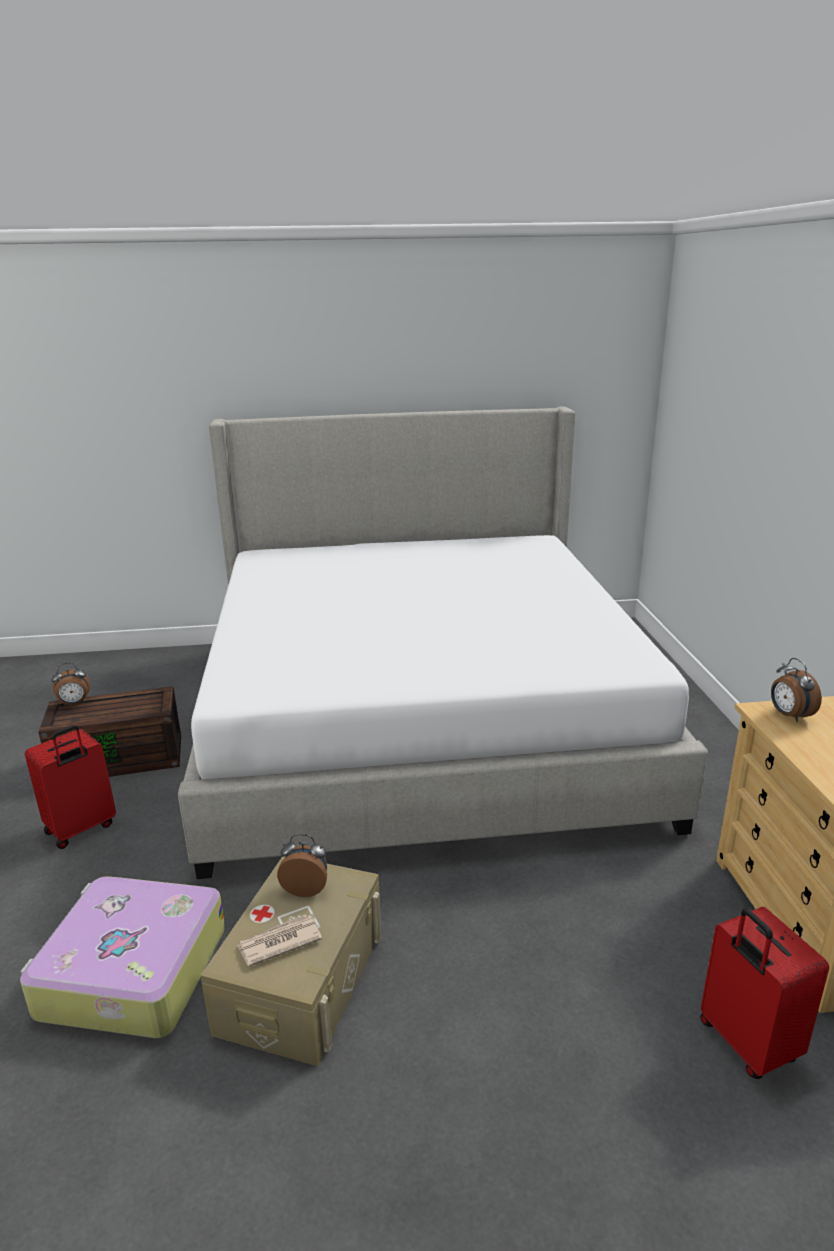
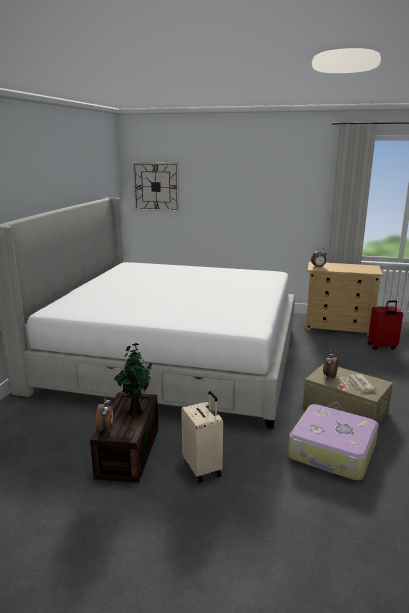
camera: 70 degrees left, 5 degrees down
(81, 829) = (203, 468): red suitcase -> beige suitcase
(118, 711) = (135, 411): none -> potted plant
(690, 399) = (156, 186): none -> wall clock

